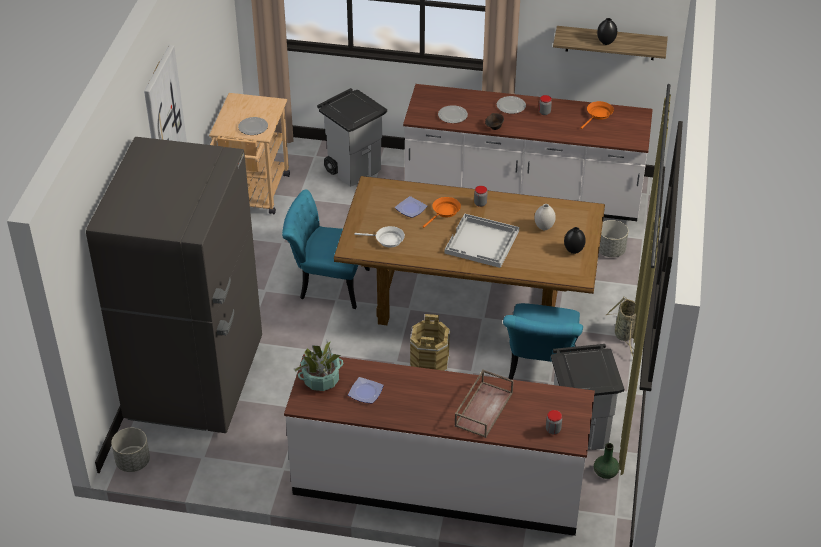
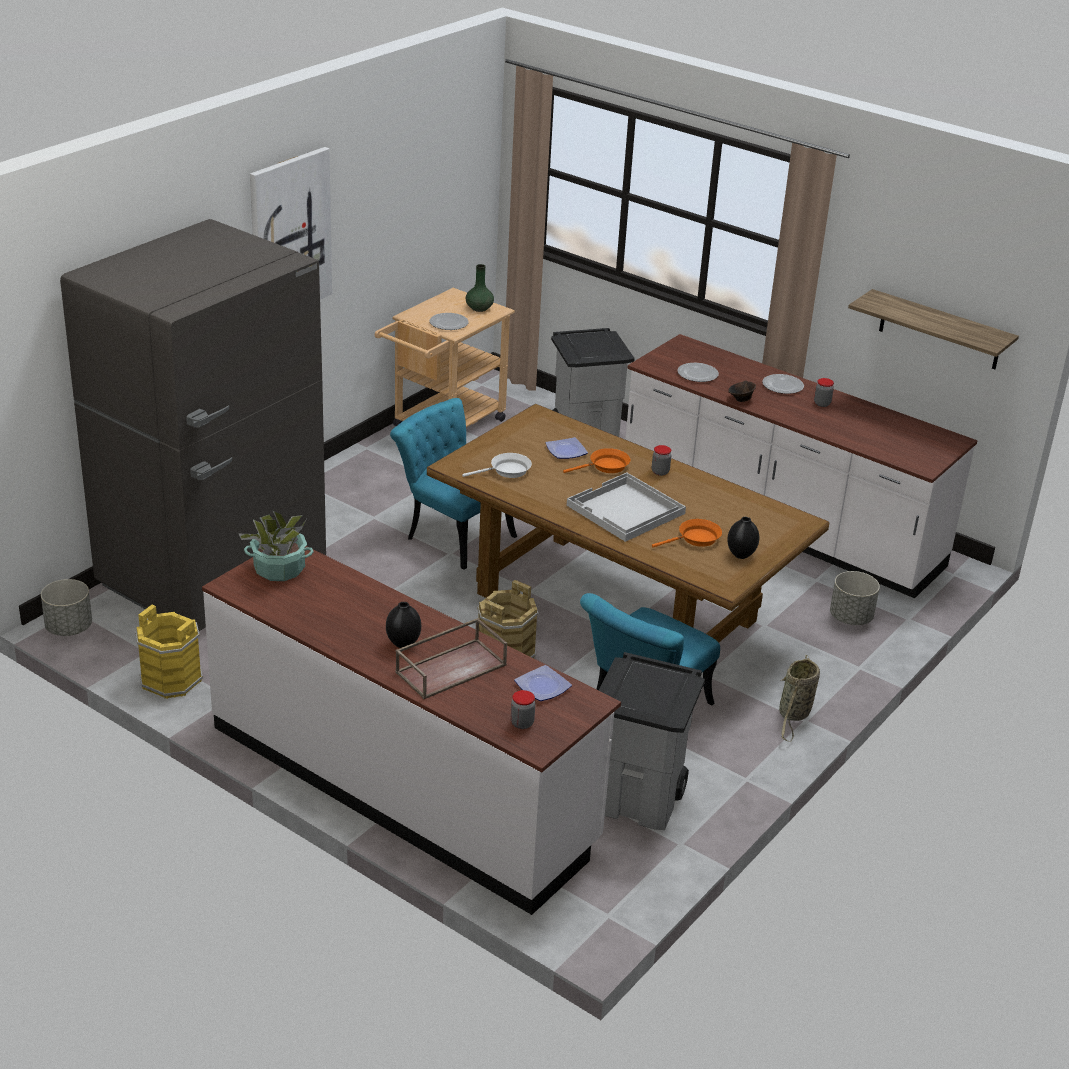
camera: 25 degrees right, 10 degrees down
(235, 471) = (171, 679): none -> yellow bucket
(366, 392) = (321, 600): plate -> plate (544, 687)
(387, 240) = (507, 471): white frying pan -> white frying pan turned 60 degrees counterclockwise
(543, 227) = (722, 520): white vase -> none
(598, 115) = (894, 425): orange frying pan -> orange frying pan (696, 539)
(605, 473) = (635, 858): green vase -> green vase (479, 308)
(606, 42) = (924, 320): black vase -> black vase (403, 644)

